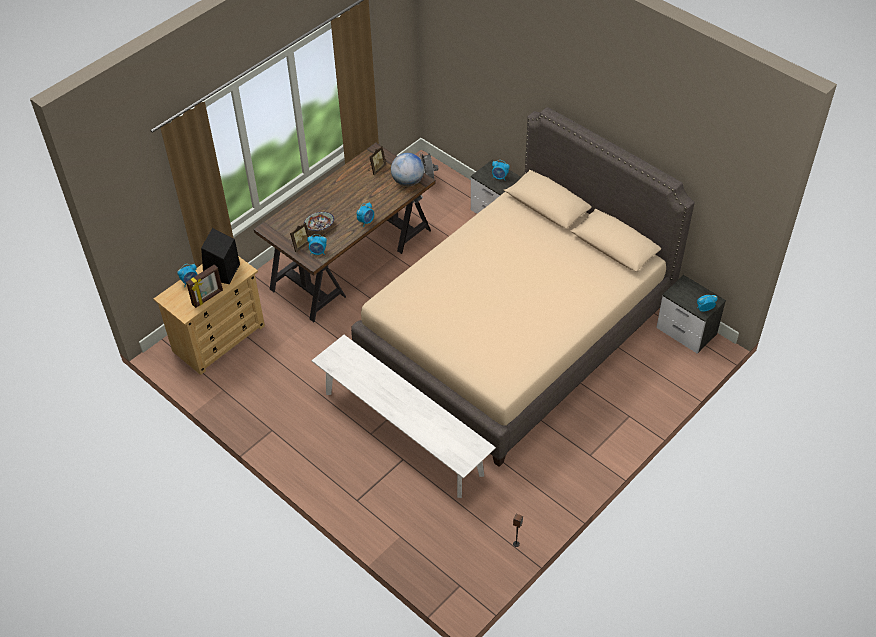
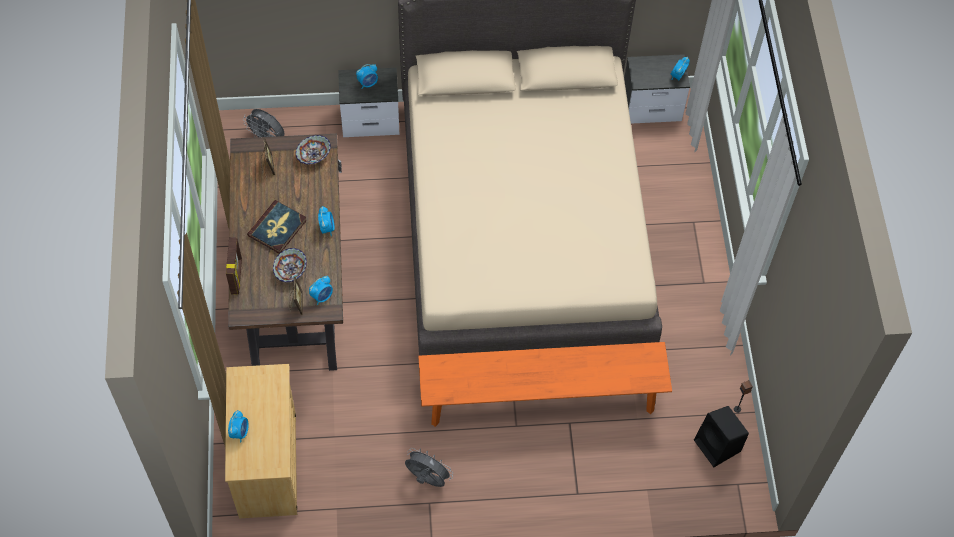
camera: 50 degrees left, 10 degrees up
(208, 298) = (278, 432): picture frame -> picture frame (237, 276)
(221, 272) = (257, 396): black speaker -> black speaker (718, 446)
(286, 417) = (427, 479): none -> grey fan
(340, 202) = (277, 228): none -> book
(403, 433) = (541, 400): white bench -> orange bench
(408, 181) = (314, 155): globe -> bowl

